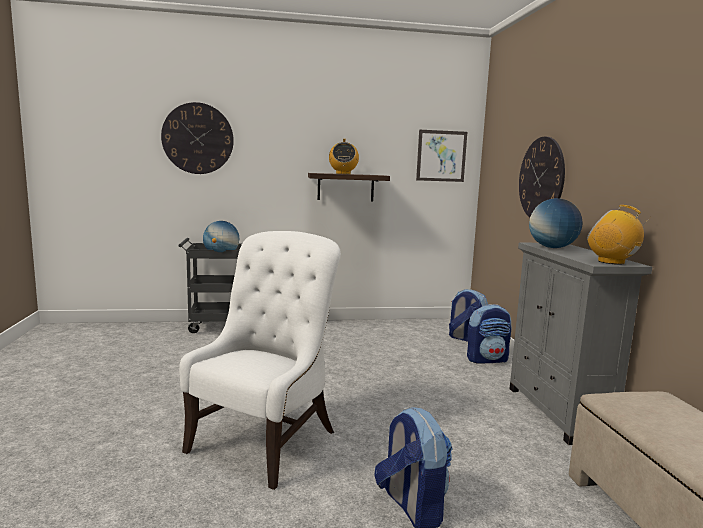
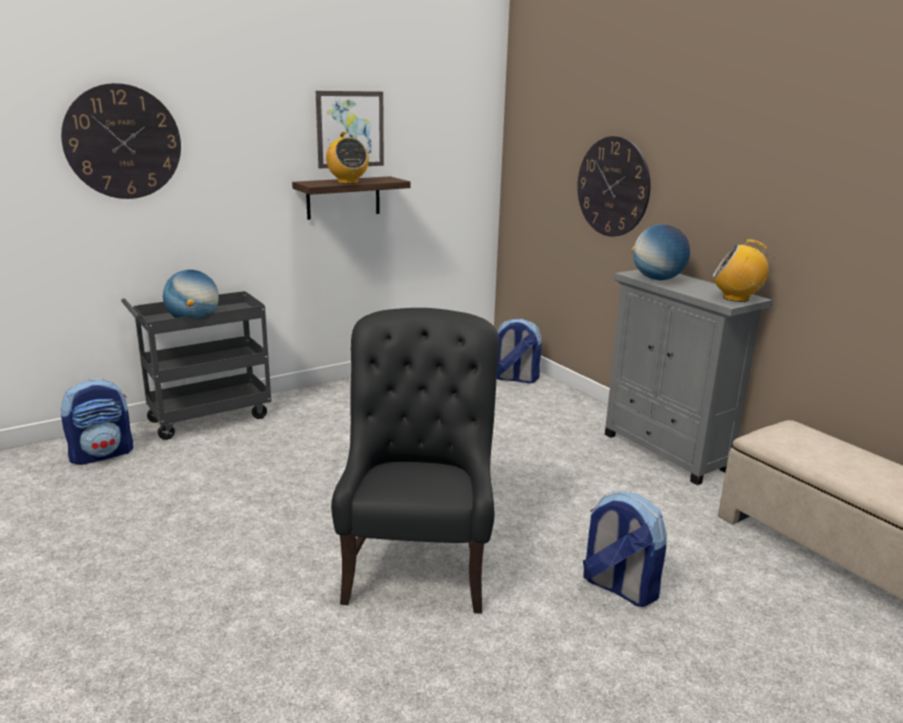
camera: 25 degrees left, 10 degrees up
(265, 441) = (418, 563): white chair -> black chair
(441, 156) = (458, 144): picture -> picture (350, 129)
(487, 359) = (556, 402): backpack -> backpack (102, 454)

